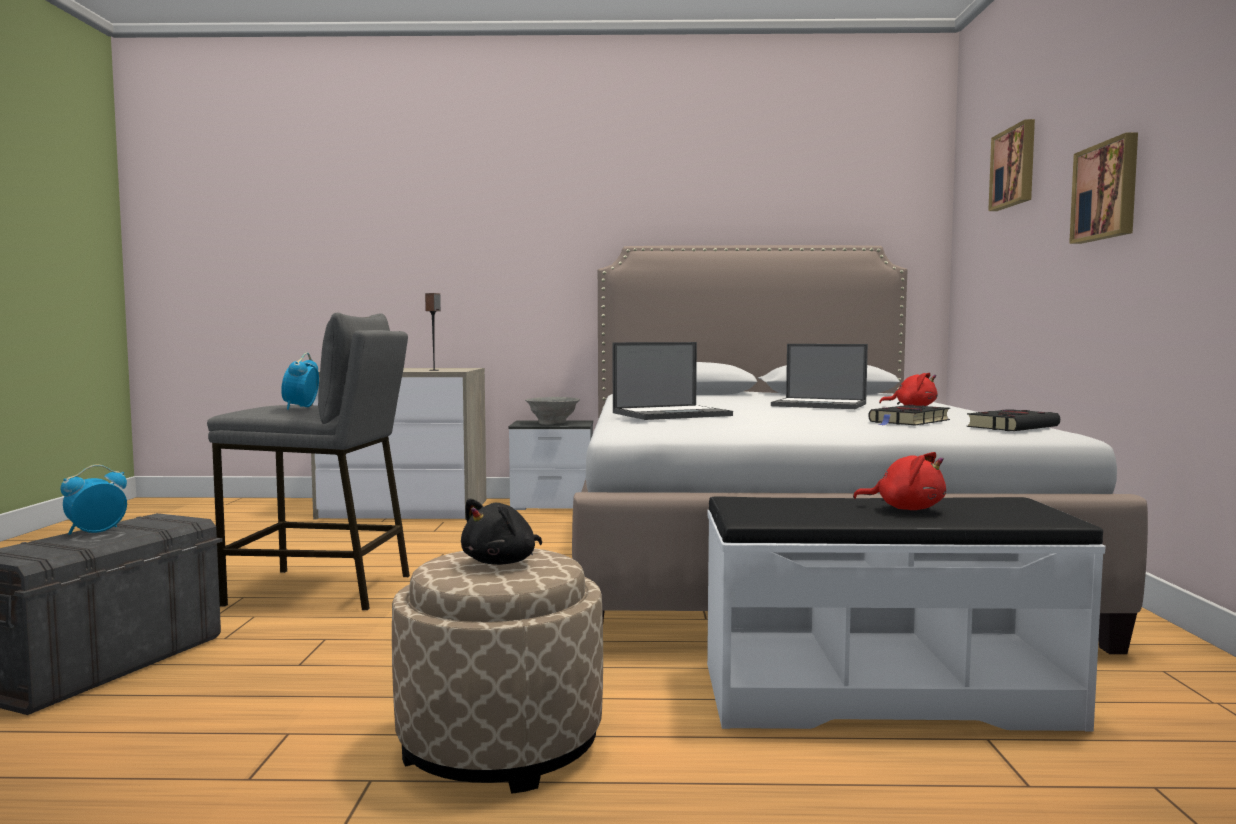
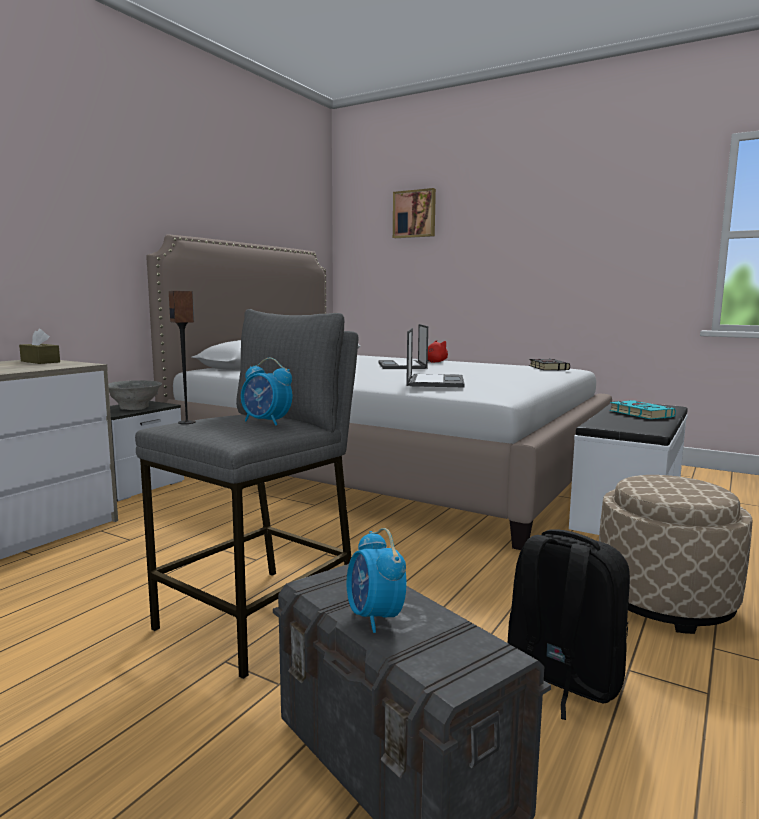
camera: 60 degrees left, 5 degrees up
(254, 703) = (560, 679): none -> black backpack
(434, 370) = (50, 366): speaker -> speaker (187, 422)
(457, 368) = (40, 361): none -> brown tissue box
(502, 562) = (676, 485): black plush toy -> none
(820, 405) = (402, 366): laptop -> laptop turned 120 degrees clockwise
(905, 508) = (639, 413): red plush toy -> turquoise book
(909, 421) = (506, 370): black book -> none
(1107, 191) = (510, 241): picture -> none

